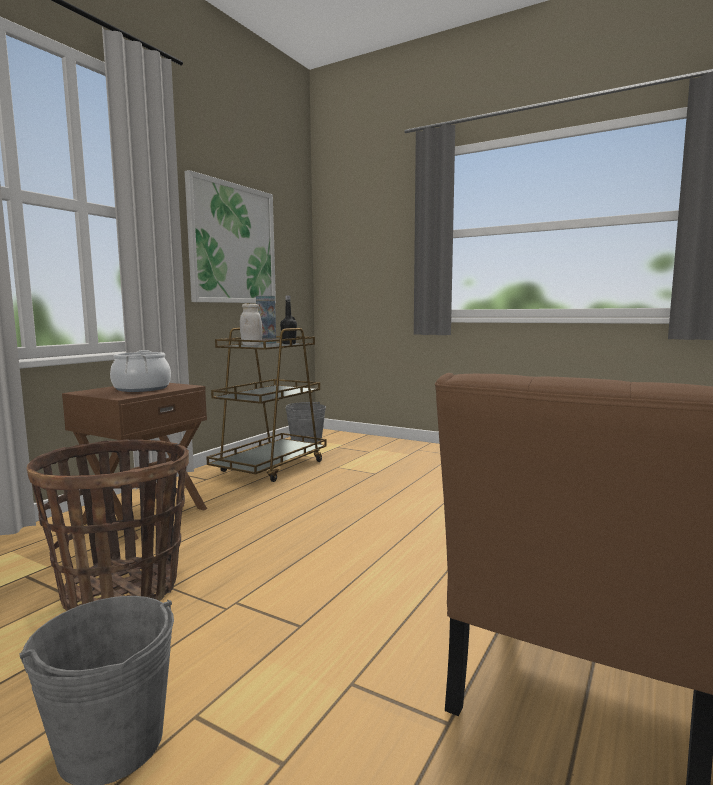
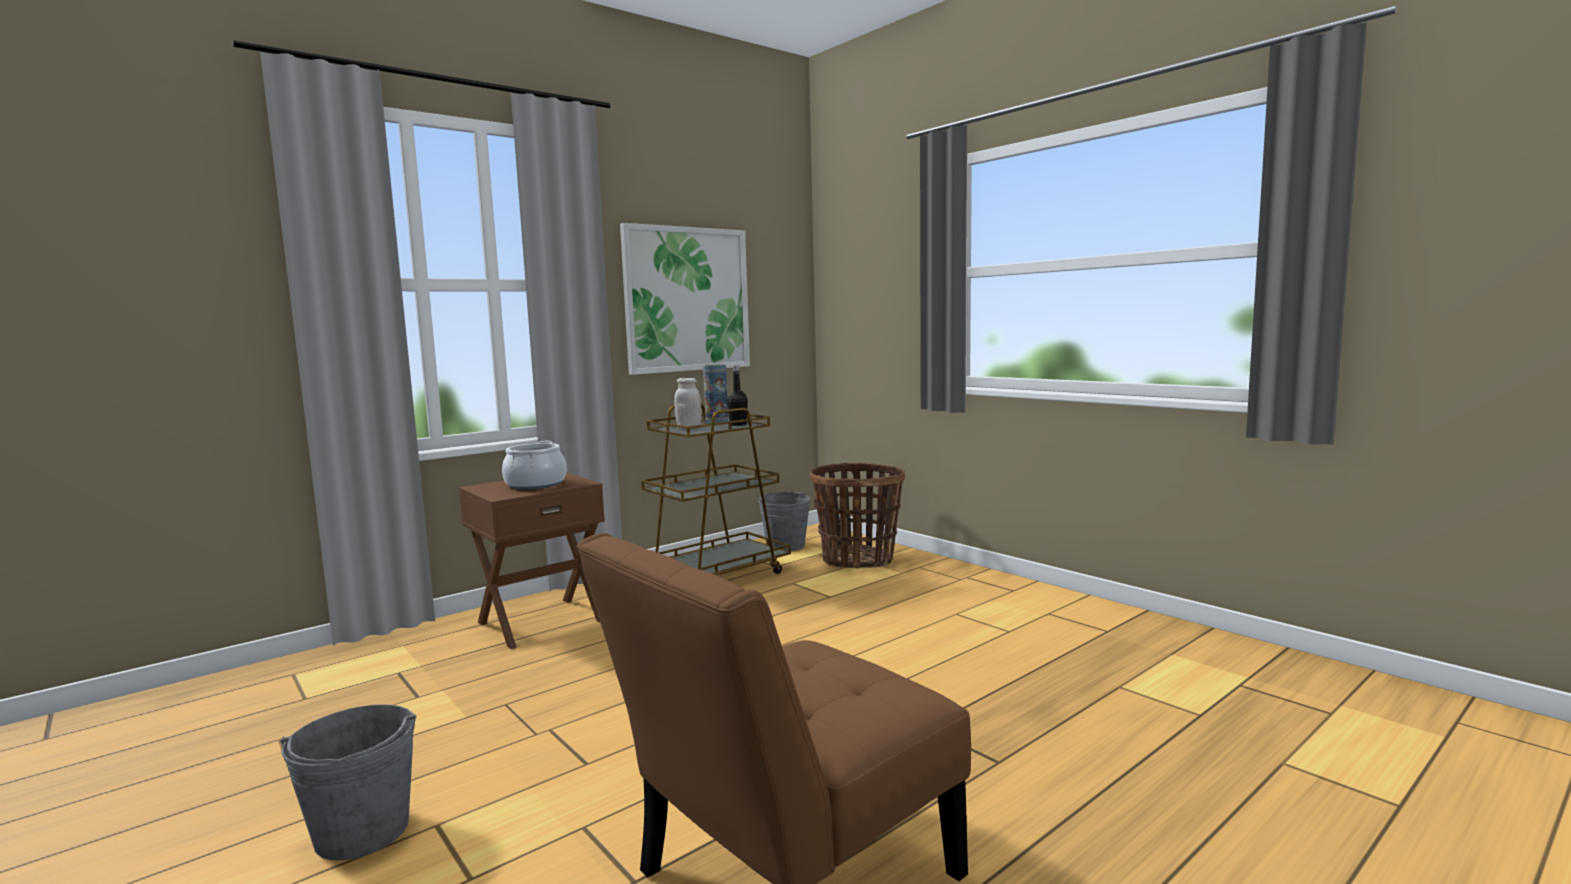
camera: 20 degrees right, 0 degrees up
(122, 589) = (464, 699): basket -> basket (858, 560)

